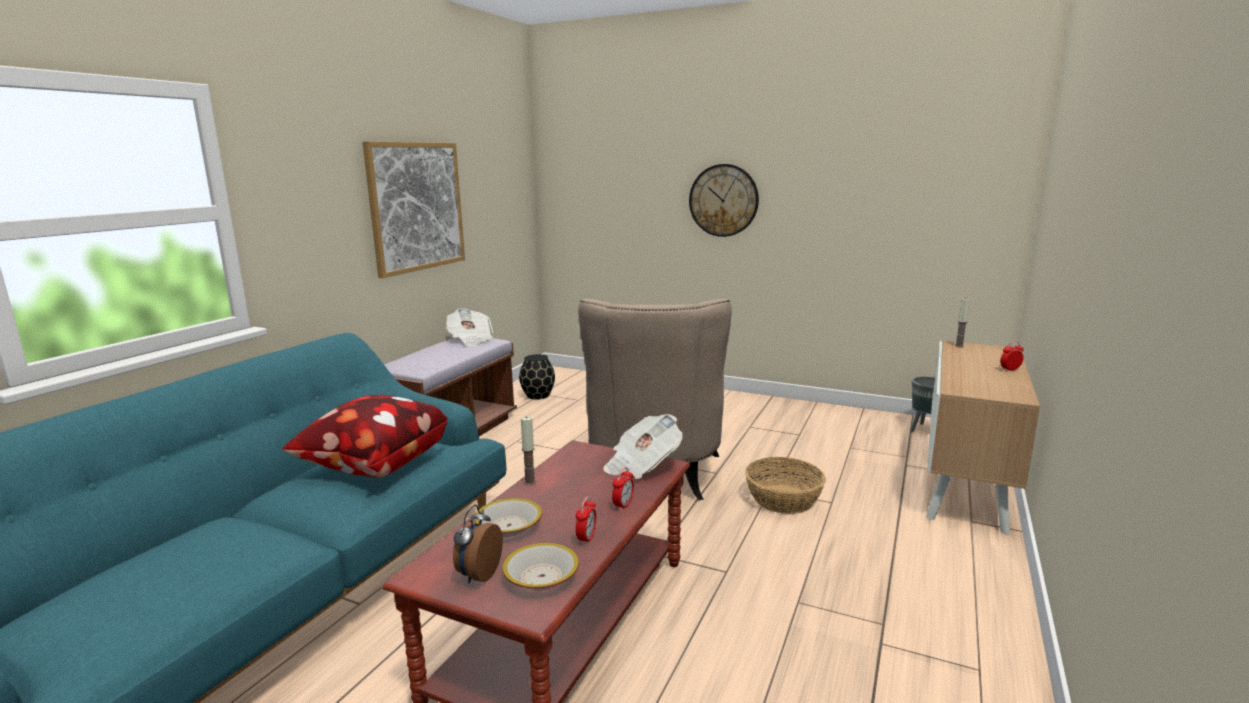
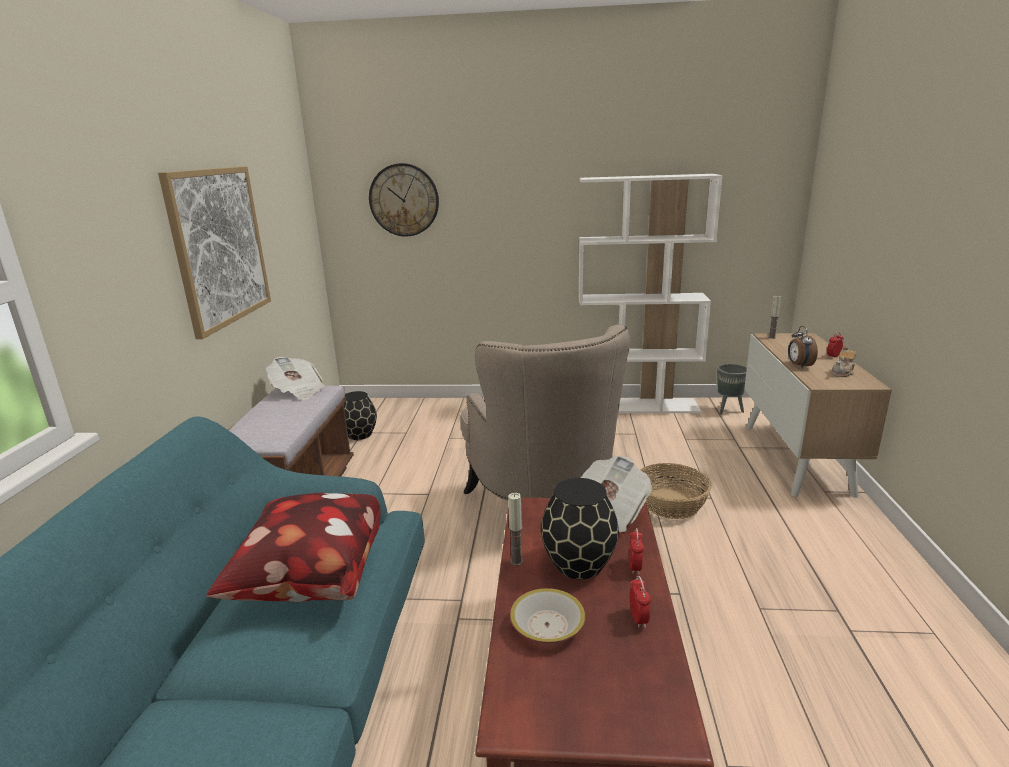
camera: 20 degrees left, 5 degrees up
(478, 574) = (573, 701): alarm clock -> alarm clock (799, 365)
(542, 577) = (640, 683): bowl -> none
(577, 494) = (578, 564): none -> black vase
(723, 200) = (528, 215): wall clock -> wall clock (404, 200)
(823, 411) = (637, 406): none -> white bookcase
(999, 385) = (843, 373): none -> teapot

